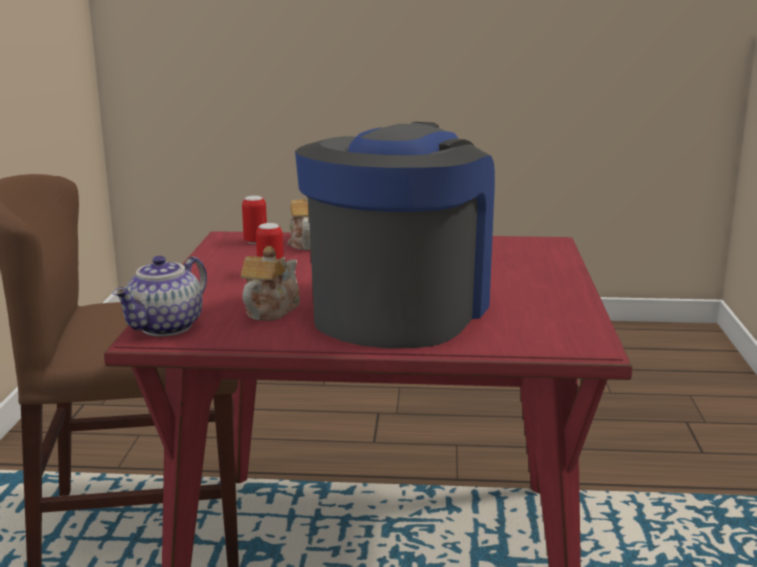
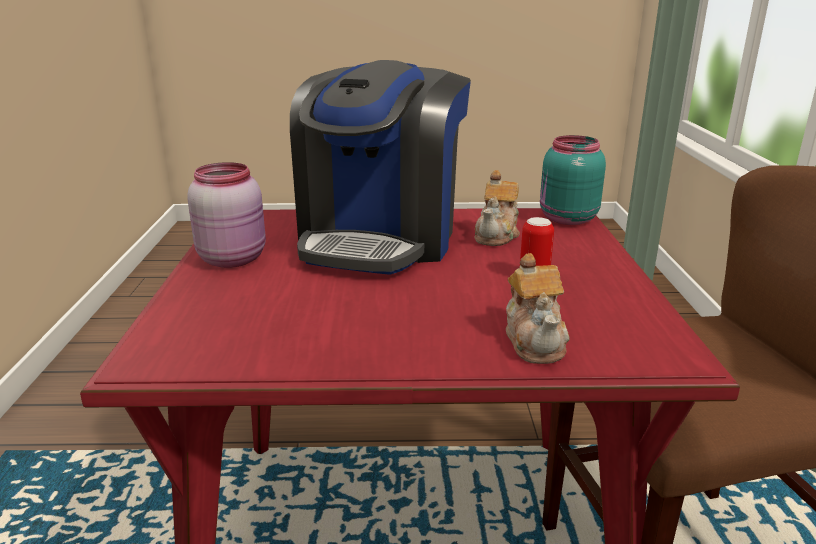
camera: 175 degrees right, 5 degrees up
(167, 328) = (566, 219): teapot -> turquoise jar
(255, 242) = (617, 341): can -> none
(546, 295) = (234, 258): none -> pink jar

